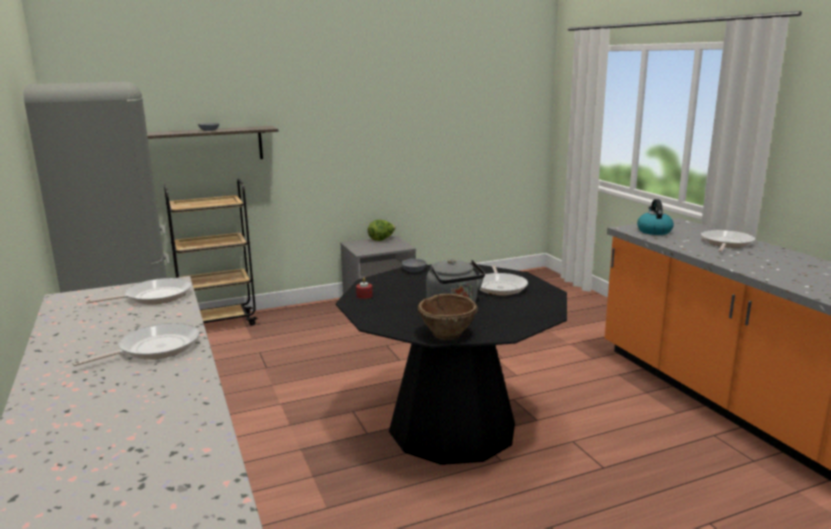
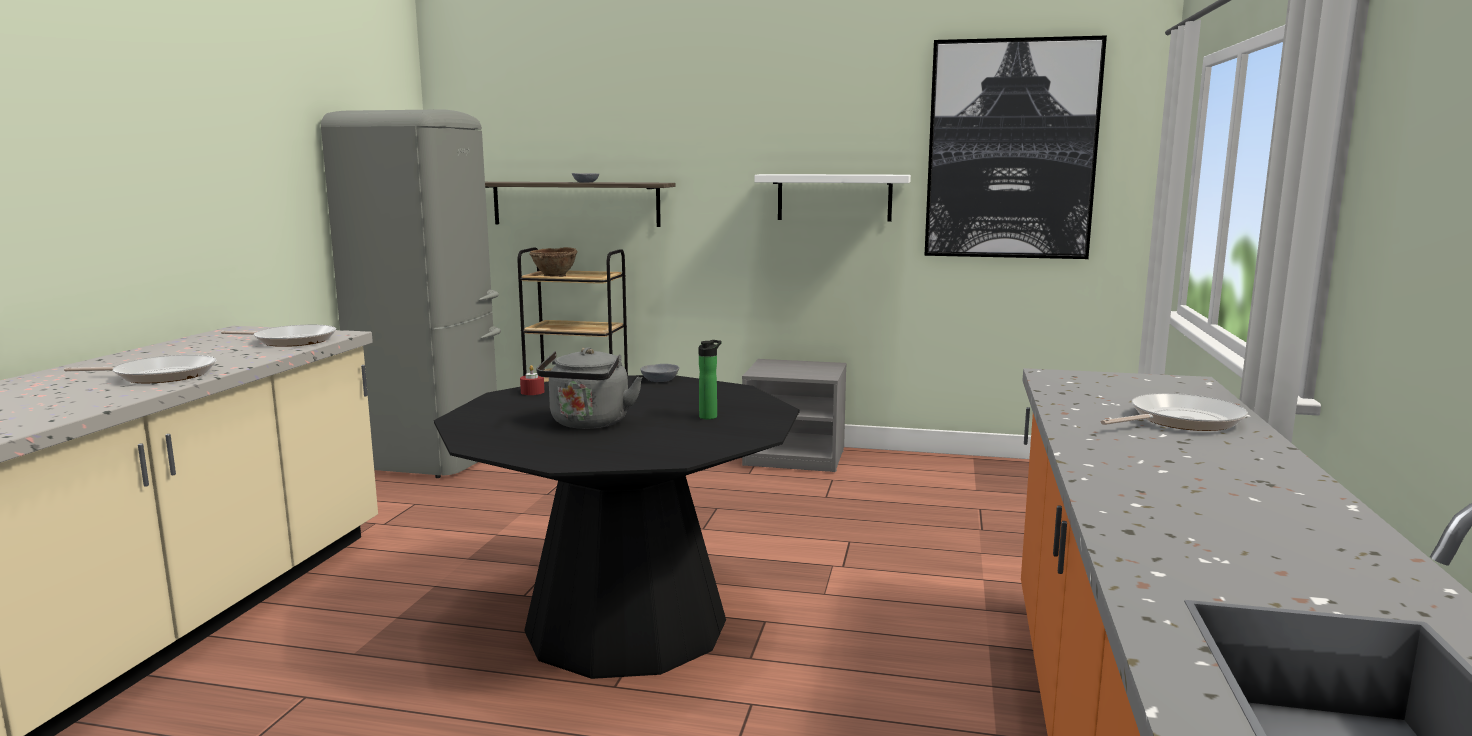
camera: 35 degrees right, 5 degrees down
(382, 129) = (834, 197): none -> white shelf
(382, 239) = (816, 364): lettuce -> none
(447, 335) = (498, 447): brown bowl -> brown bowl (554, 276)
(480, 94) = (1011, 150): none -> picture
(500, 287) = (710, 416): frying pan -> bottle
(654, 231) = (1090, 384): kettle -> none

